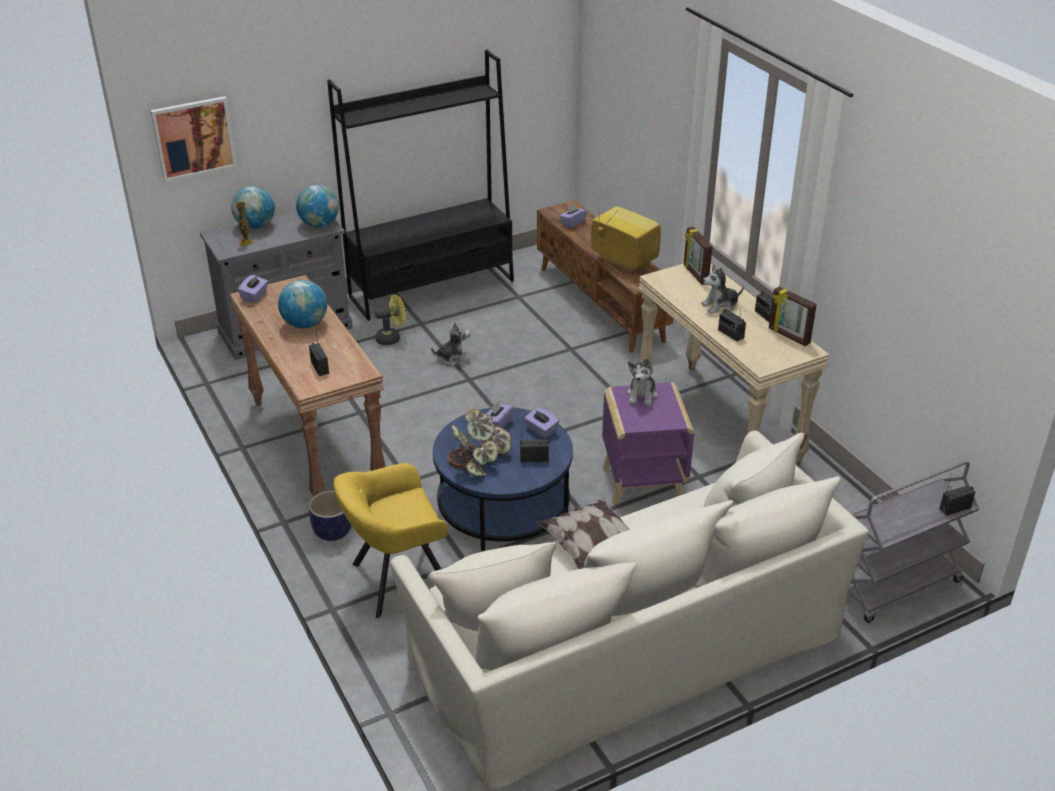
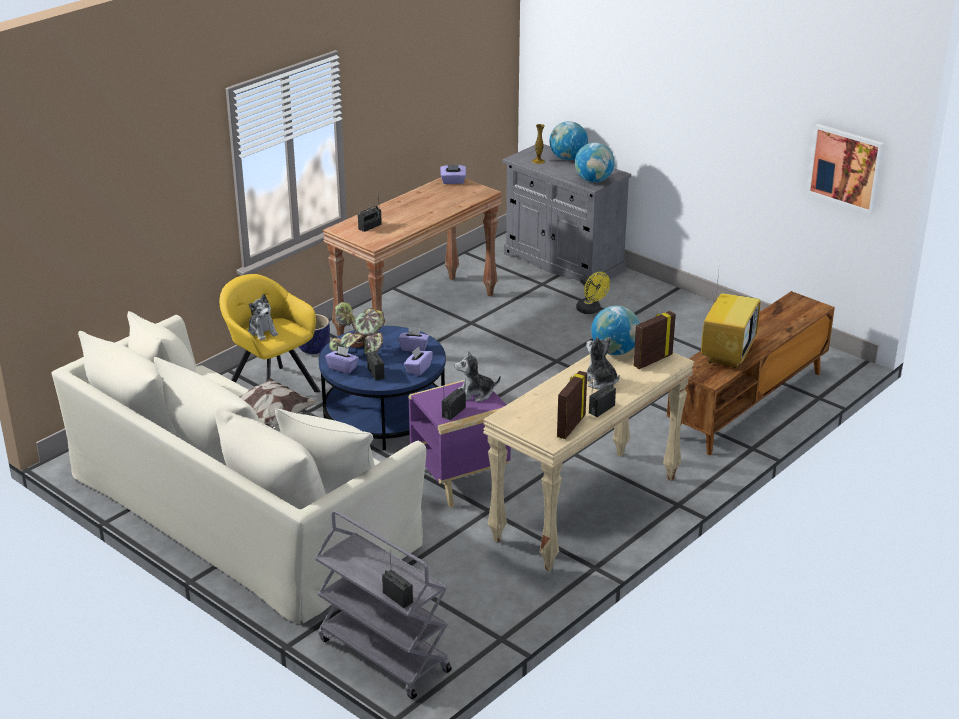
camera: 70 degrees right, 5 degrees down
(194, 138) = (553, 62): picture -> picture (845, 168)
(305, 324) = (426, 208): globe -> globe (615, 351)
(432, 288) = (691, 310): black bookcase -> none
(452, 358) = (583, 346): plush toy -> plush toy (262, 331)
(573, 223) = (782, 314): purple tissue box -> purple tissue box (342, 368)
(730, 334) = (551, 394): radio -> radio (453, 412)

